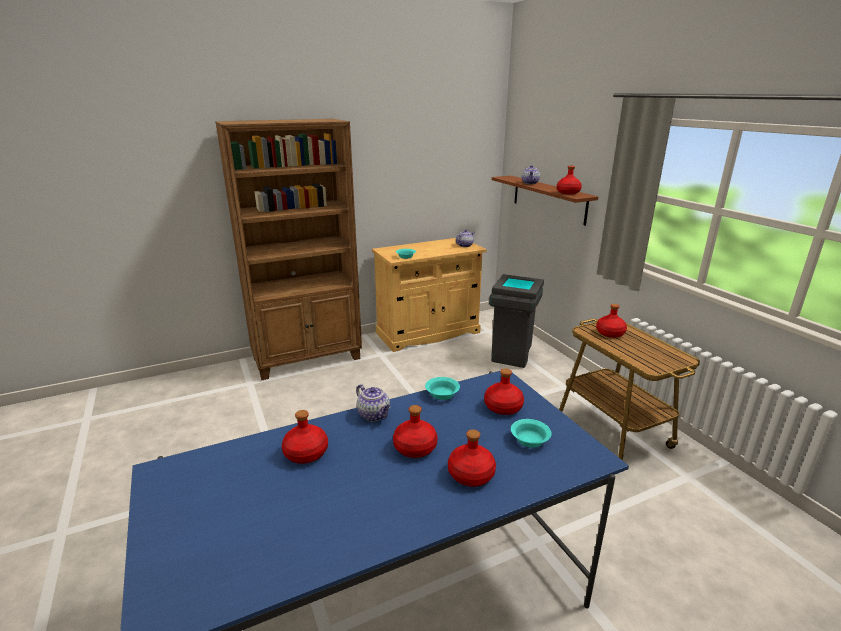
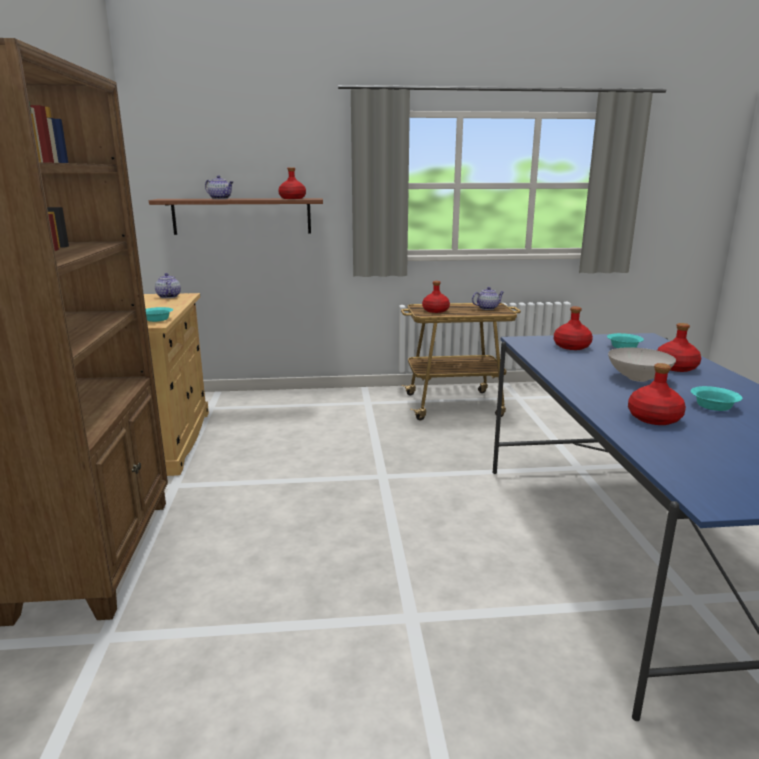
camera: 70 degrees left, 5 degrees down
(374, 415) = (579, 386): teapot -> teapot (487, 308)
(415, 448) = (639, 378): red bottle -> white bowl
(441, 394) = (542, 360): turquoise bowl -> turquoise bowl (712, 406)
(511, 357) = (286, 411): grey trash can -> none

